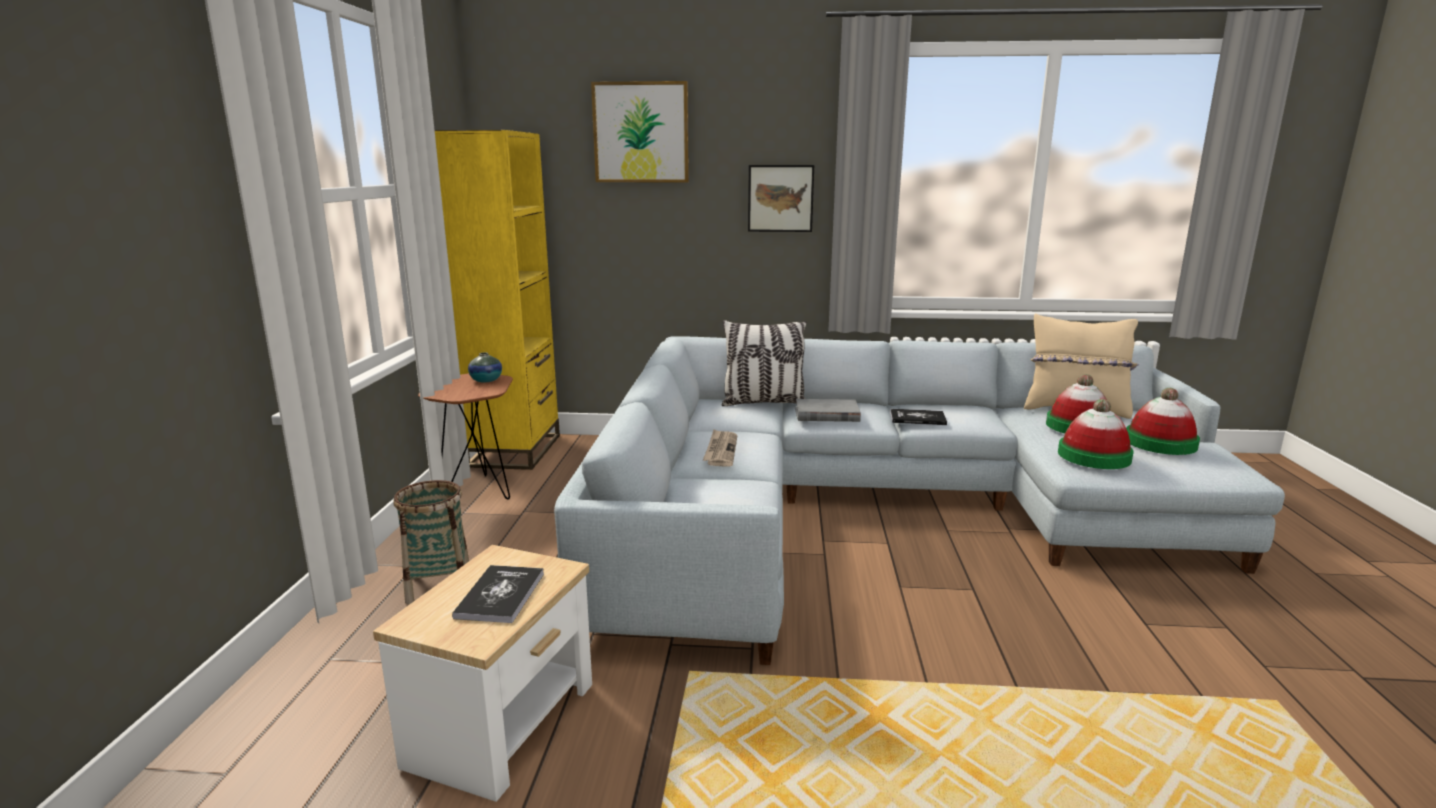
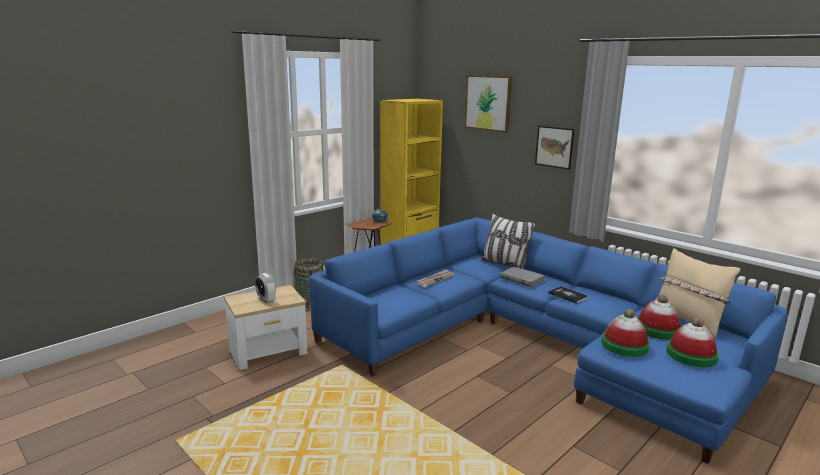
camera: 40 degrees right, 0 degrees up
(500, 595) = (266, 300): book -> alarm clock
(877, 509) = (531, 342): grey sofa -> blue sofa

